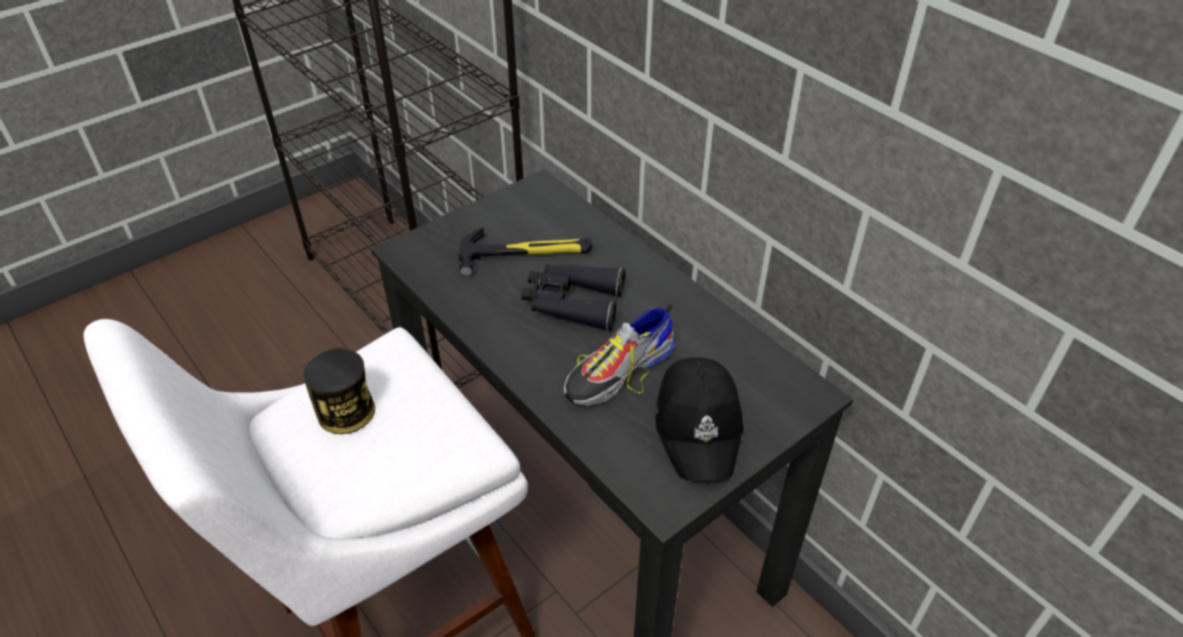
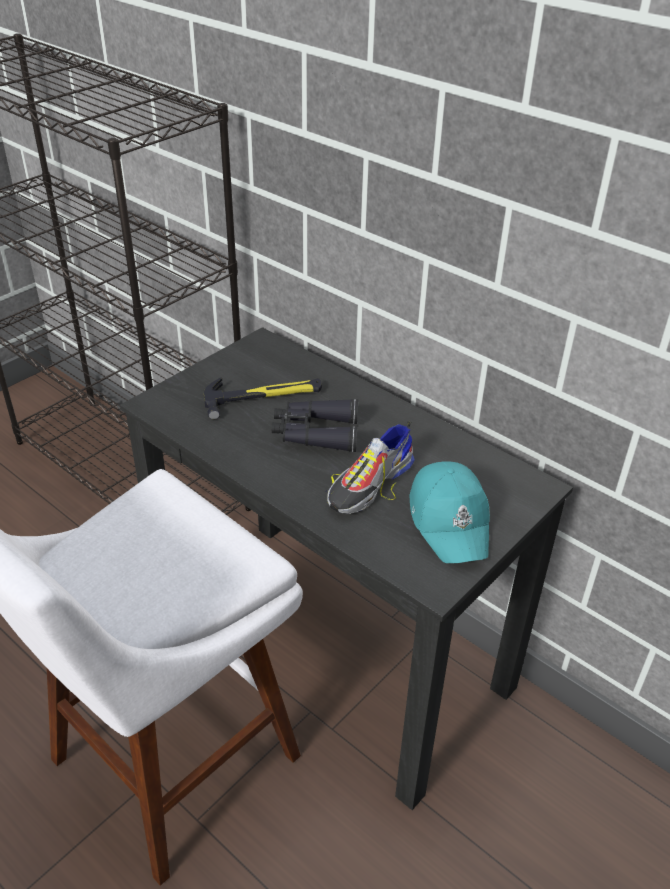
camera: 10 degrees left, 5 degrees down
(346, 411) = (130, 542): can -> none
(699, 426) = (450, 520): black cap -> turquoise cap

